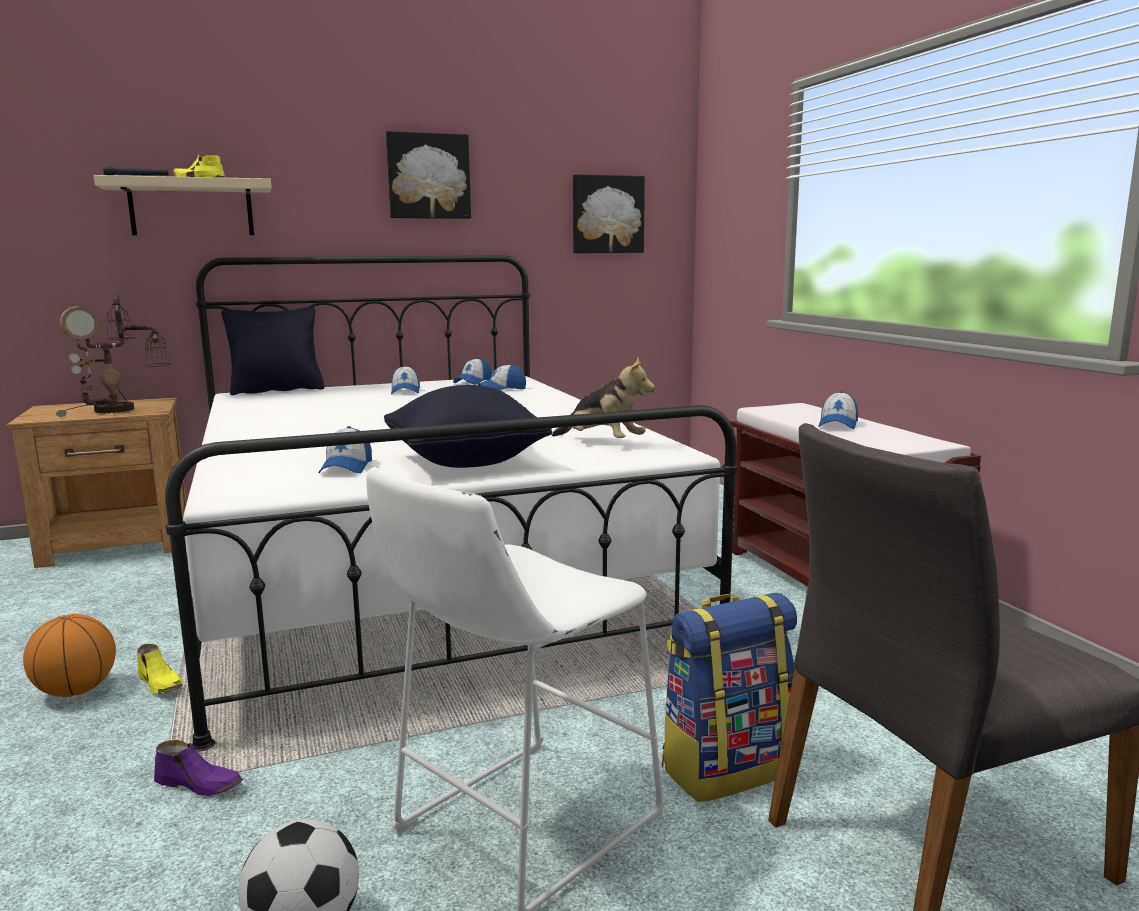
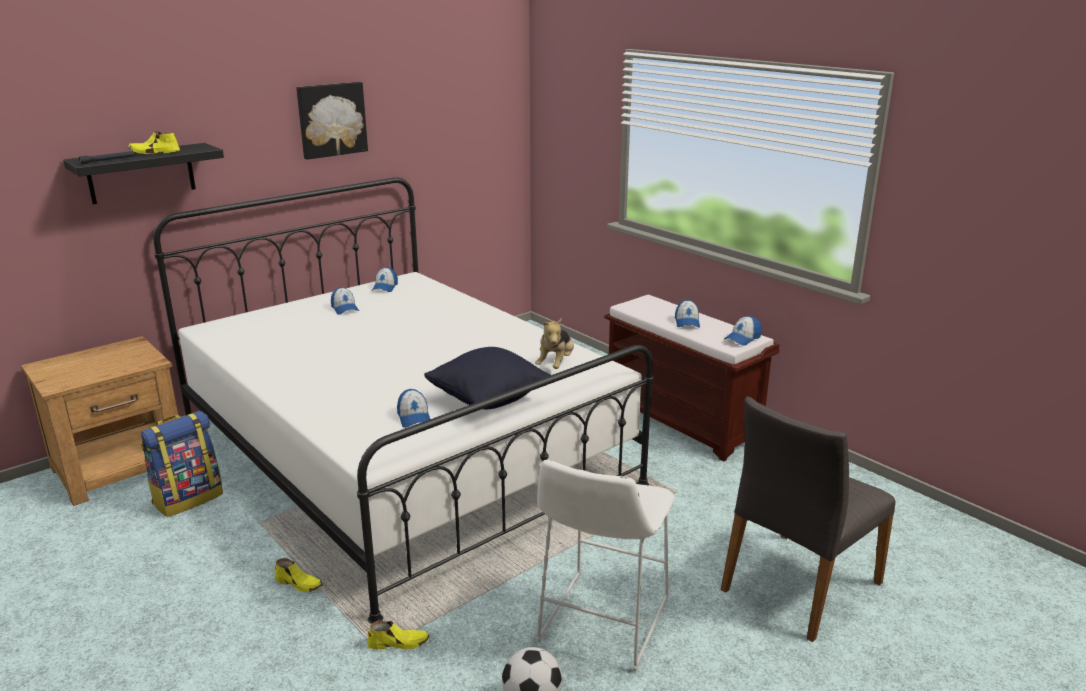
camera: 20 degrees left, 10 degrees up
(76, 691) = (243, 602): basketball -> none
(117, 410) = (117, 363): table lamp -> none
(191, 208) = (141, 173): beige shelf -> black shelf
(200, 784) = (398, 643): purple shoe -> yellow shoe
(277, 390) = (231, 318): black pillow -> none
(502, 389) = (419, 297): cap -> cap (742, 338)
(602, 443) = (556, 364): plush toy -> plush toy turned 90 degrees clockwise
(607, 214) = (467, 132): picture -> none
(727, 767) = (685, 564): backpack -> backpack (188, 498)

